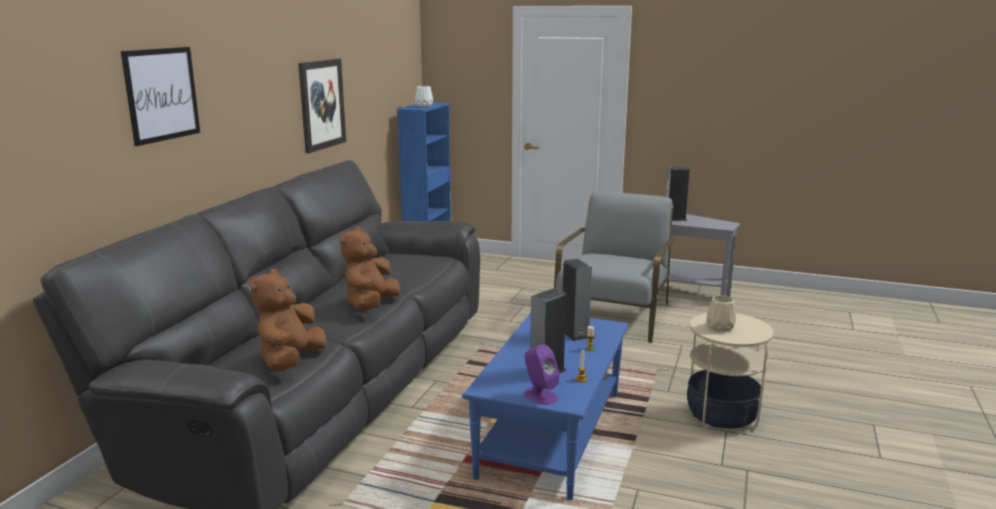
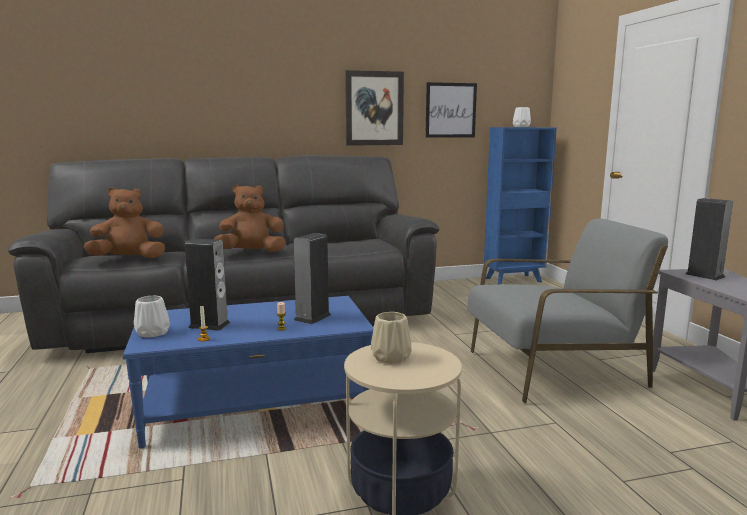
camera: 55 degrees right, 5 degrees down
(162, 94) = (186, 77): picture -> picture (450, 110)
(540, 395) = (153, 333): purple speaker -> white vase

